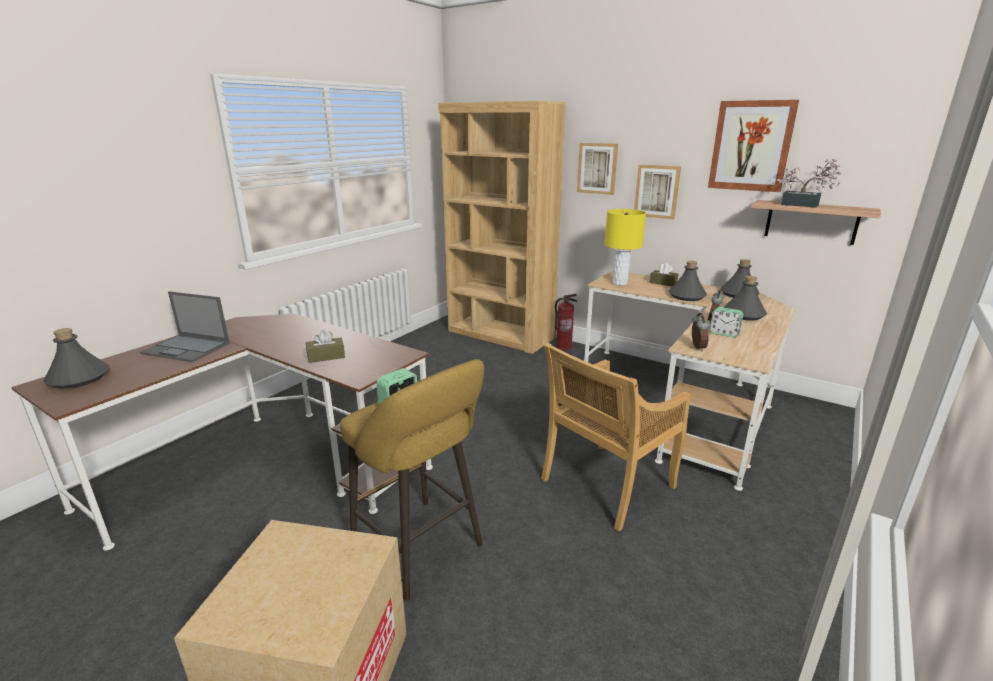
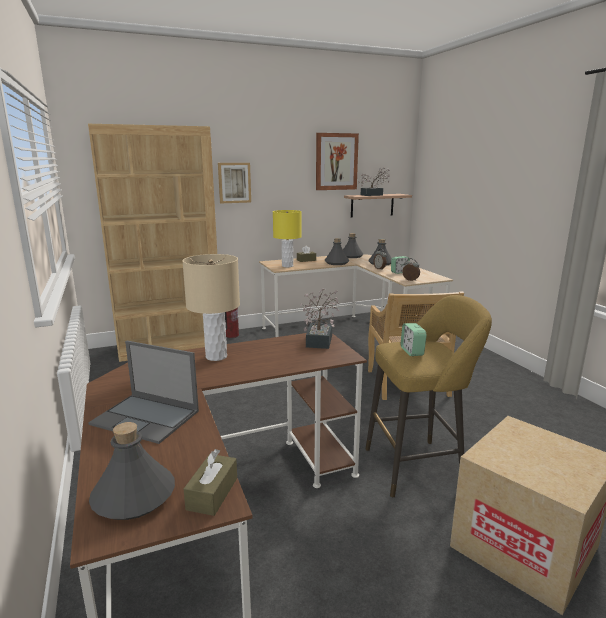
camera: 55 degrees left, 5 degrees down
(187, 348) = (146, 418): laptop -> laptop turned 60 degrees clockwise
(313, 333) = (216, 356): none -> beige table lamp
(326, 356) = (283, 360): brown tissue box -> brown tissue box (212, 493)
(394, 356) = (320, 339): none -> potted plant
(657, 191) = (282, 196): picture -> none

